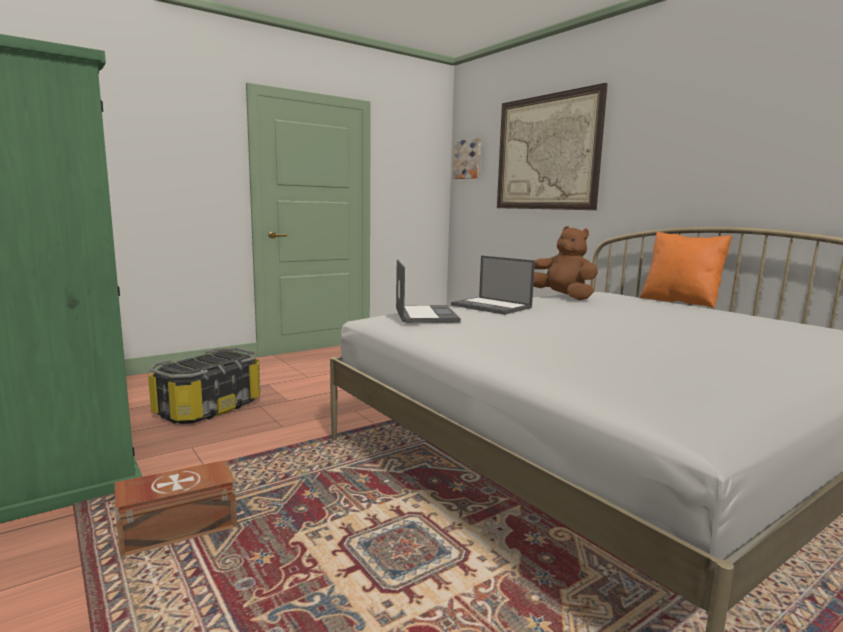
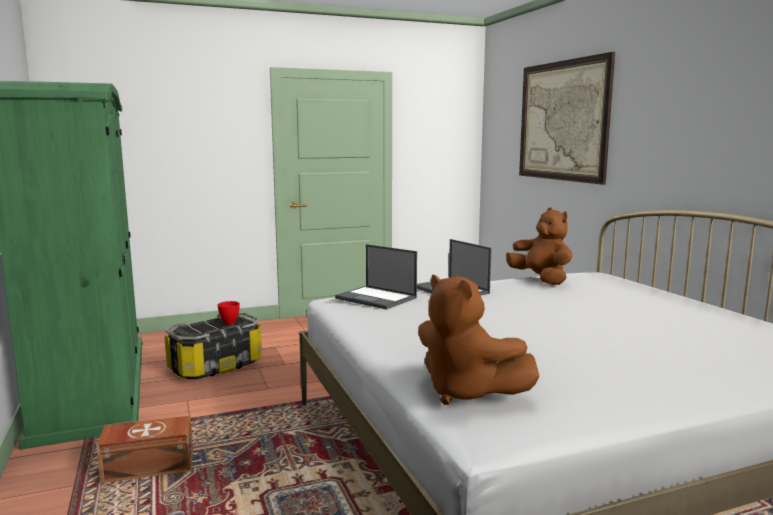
camera: 15 degrees right, 0 degrees up
(224, 358) = (229, 323): none -> red bowl
(425, 315) = (377, 298): laptop -> laptop turned 120 degrees clockwise
(468, 159) = (496, 123): picture -> none
(632, 392) = (466, 392): none -> brown plush toy
(680, 302) = (671, 290): orange pillow -> none

